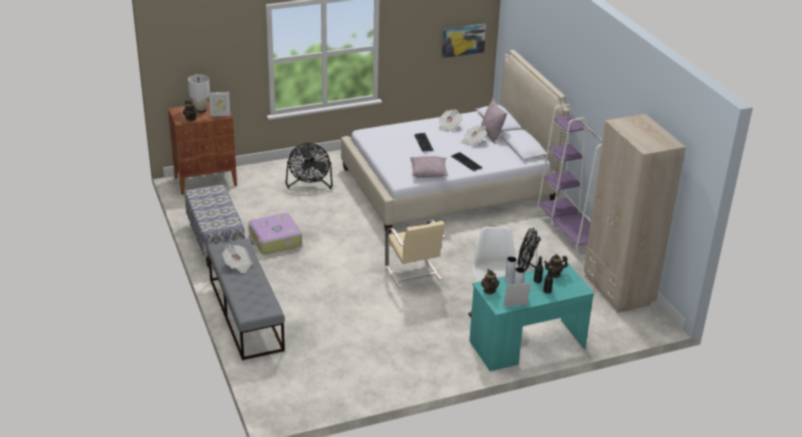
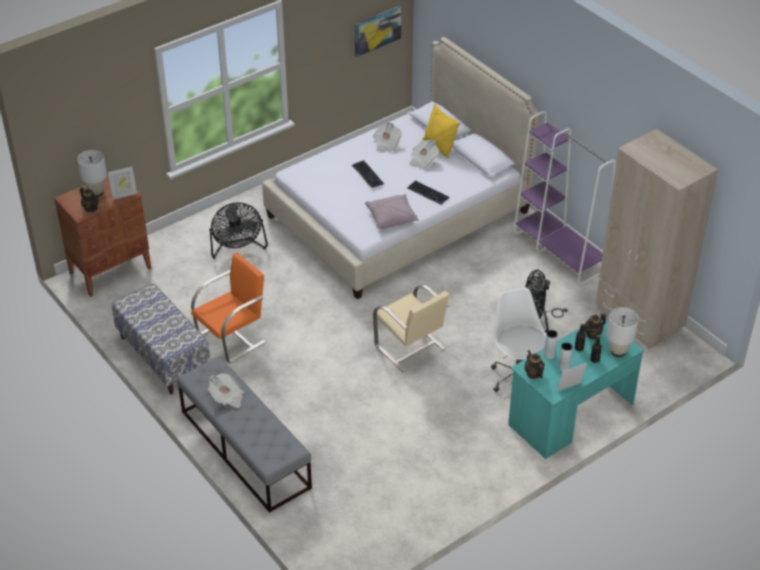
camera: 15 degrees left, 10 degrees up
(275, 240) = (232, 338): suitcase -> orange chair
(491, 135) = (439, 147): purple pillow -> yellow pillow
(570, 289) = (618, 351): none -> white table lamp

